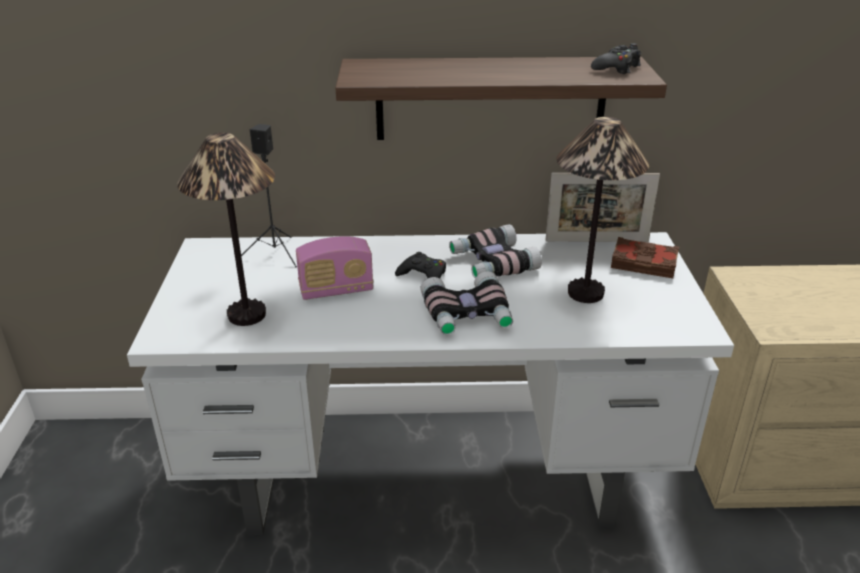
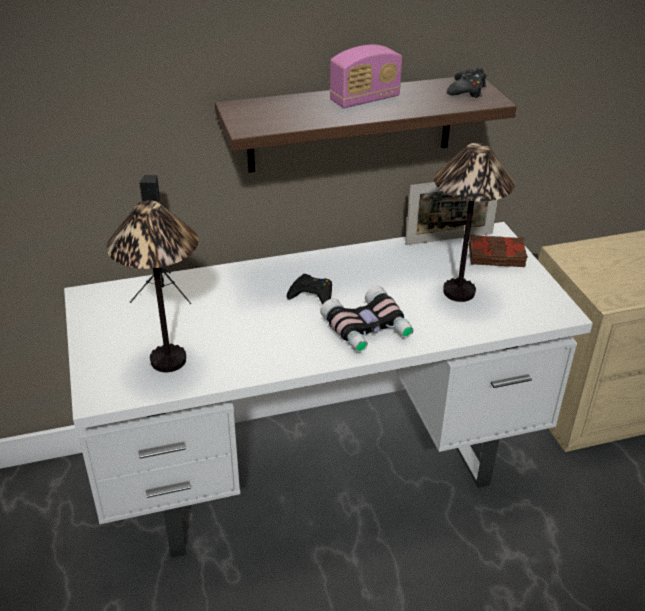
camera: 15 degrees left, 5 degrees up
(336, 290) = (240, 322): radio -> radio (364, 100)
(491, 262) = (367, 273): binoculars -> none

